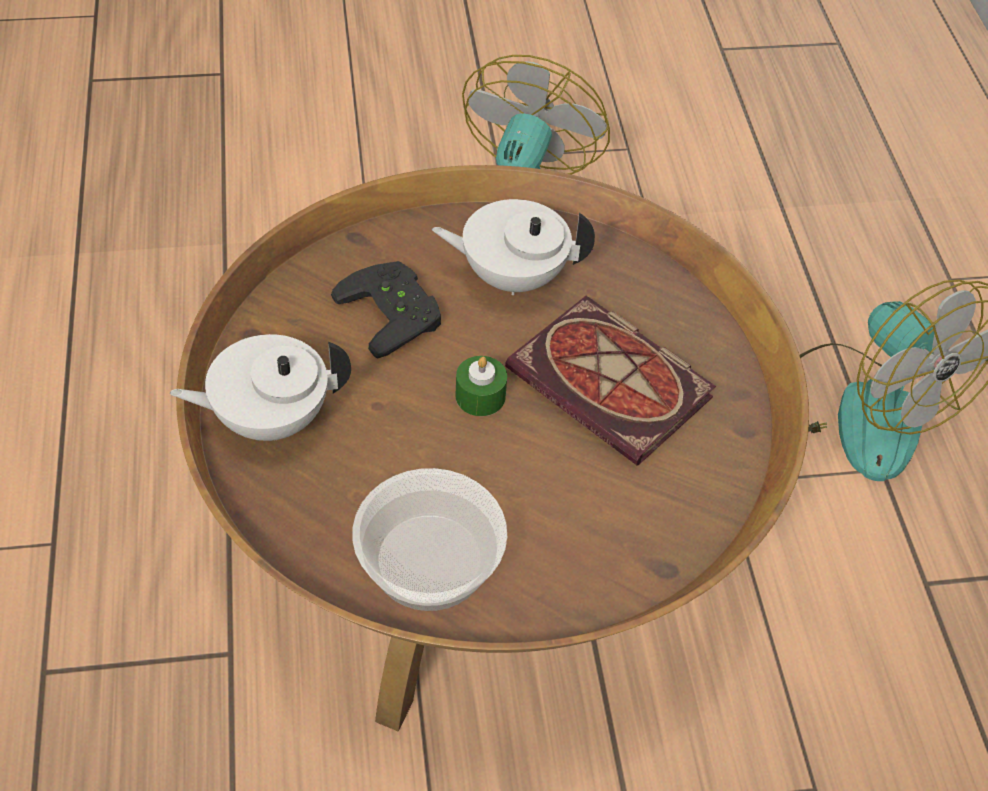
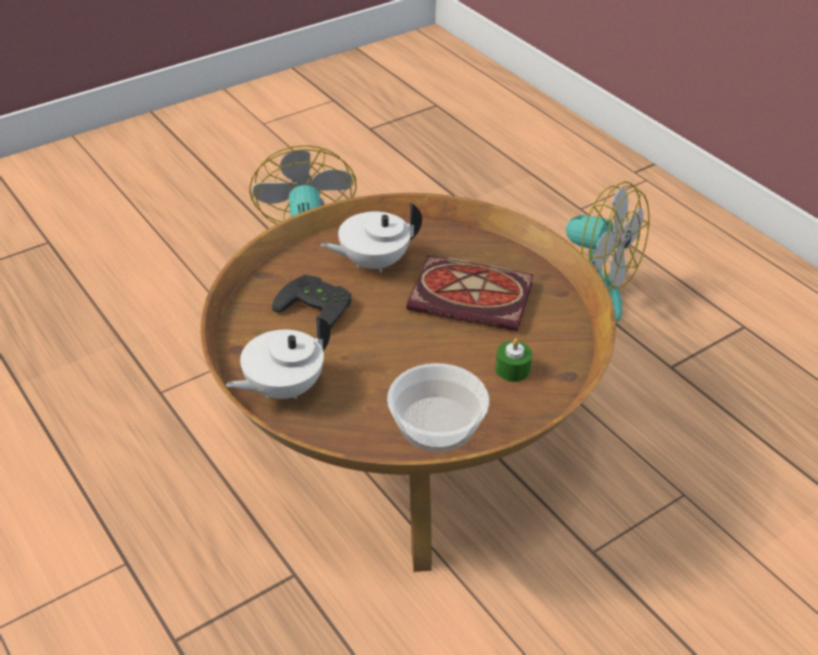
camera: 25 degrees left, 10 degrees down
(480, 396) = (402, 330): green candle -> green candle (512, 369)

